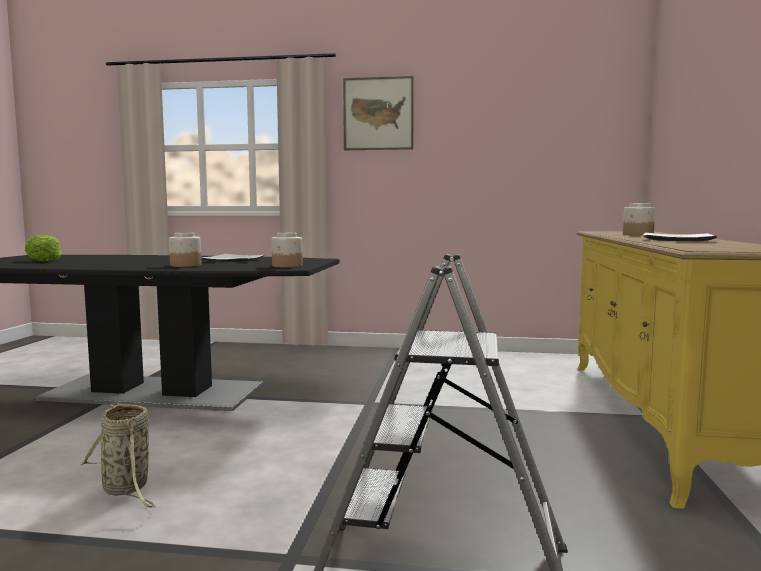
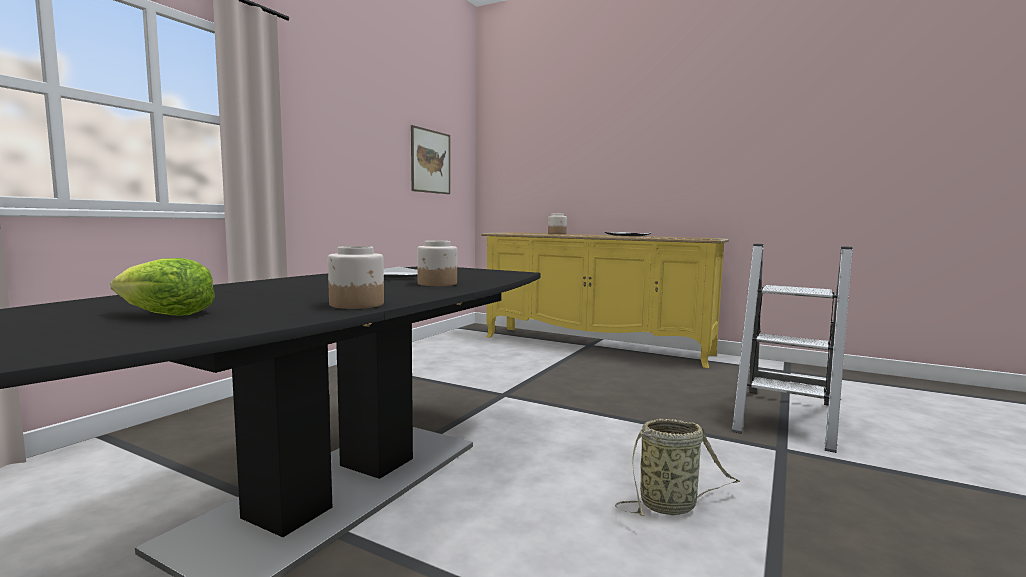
camera: 70 degrees left, 0 degrees up
(287, 266) = (495, 272): jar -> jar (357, 304)
(378, 114) = (317, 103): picture -> picture (430, 161)

